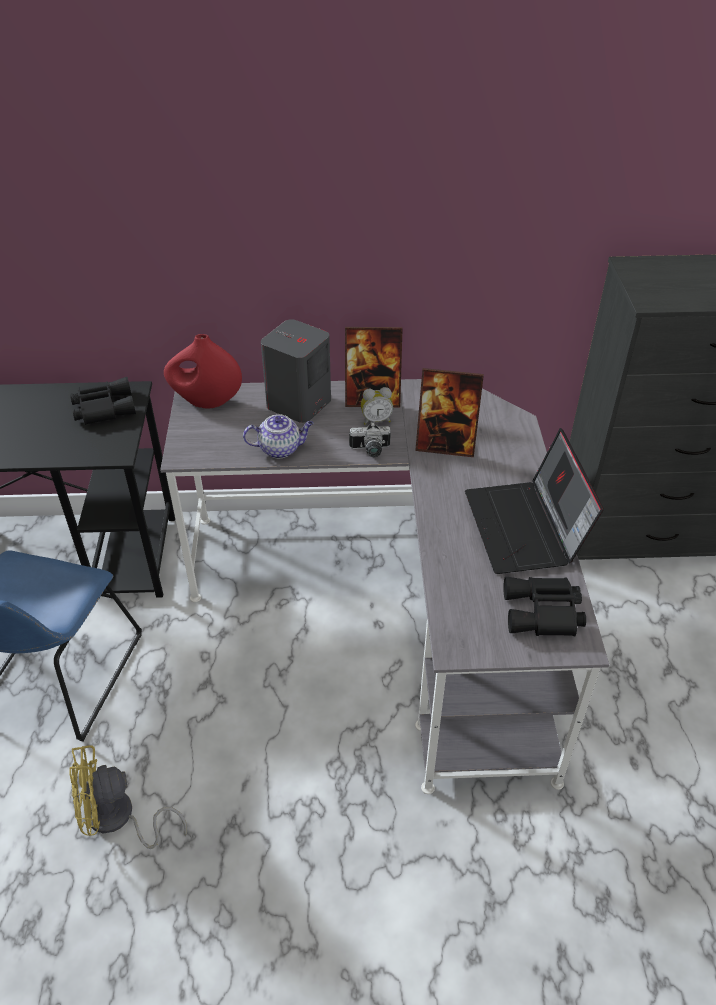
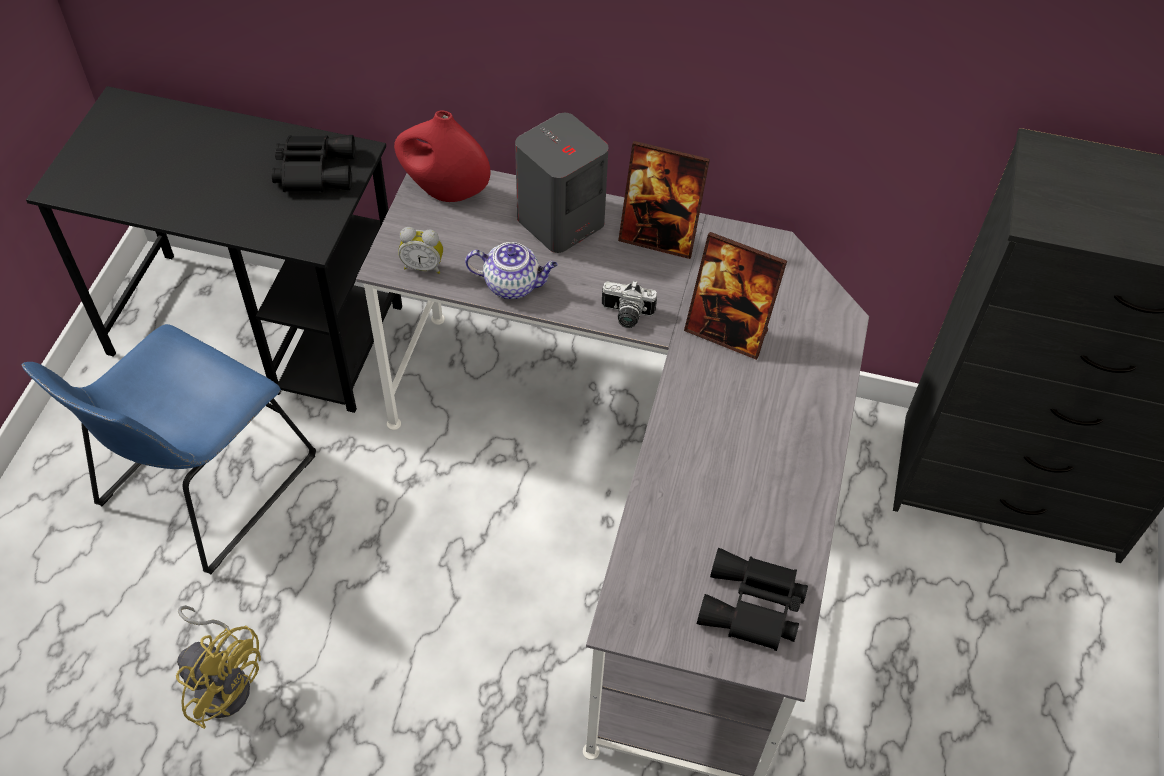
camera: 15 degrees right, 10 degrees up
(118, 819) = (223, 681): yellow fan -> yellow fan turned 150 degrees counterclockwise
(376, 420) = (651, 271): alarm clock -> alarm clock (423, 266)
(526, 528) = (781, 482): laptop -> none

